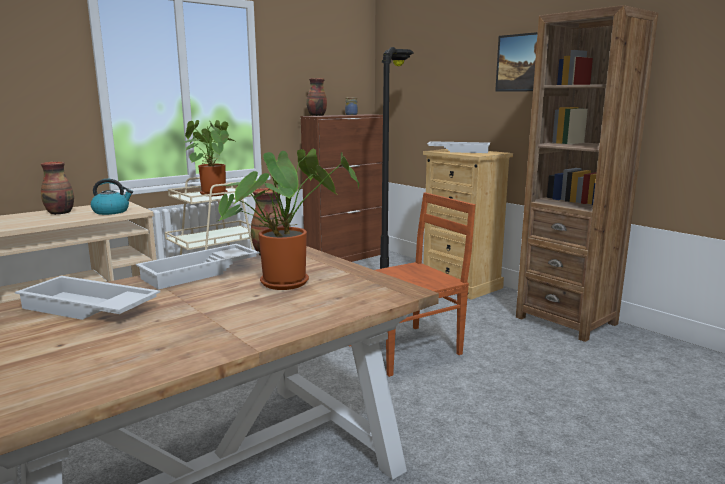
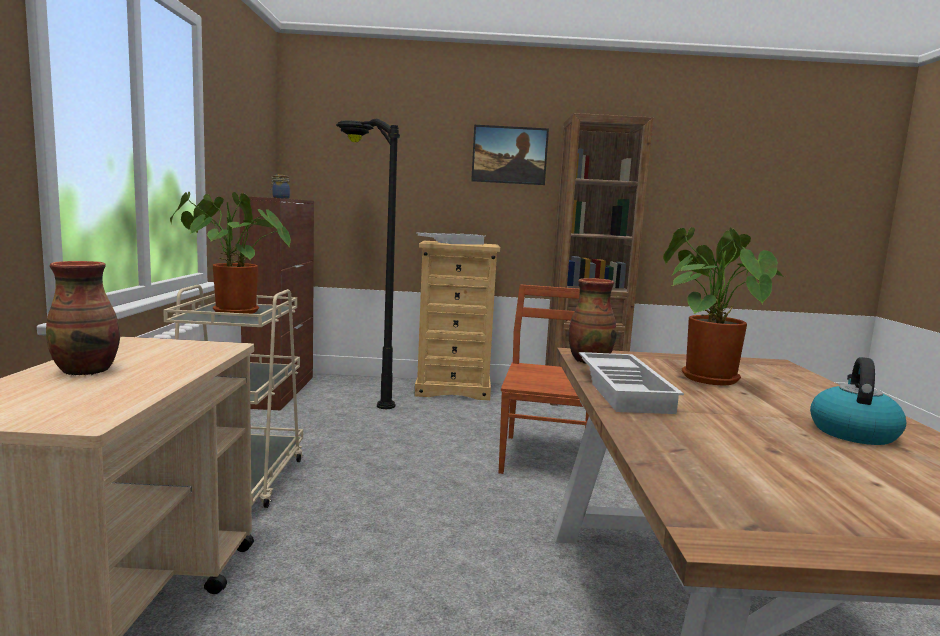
camera: 50 degrees left, 5 degrees down
(87, 309) = (729, 451): white tray -> none
(112, 211) = (186, 353): kettle -> kettle (852, 432)
(316, 115) = (261, 196): vase -> none

